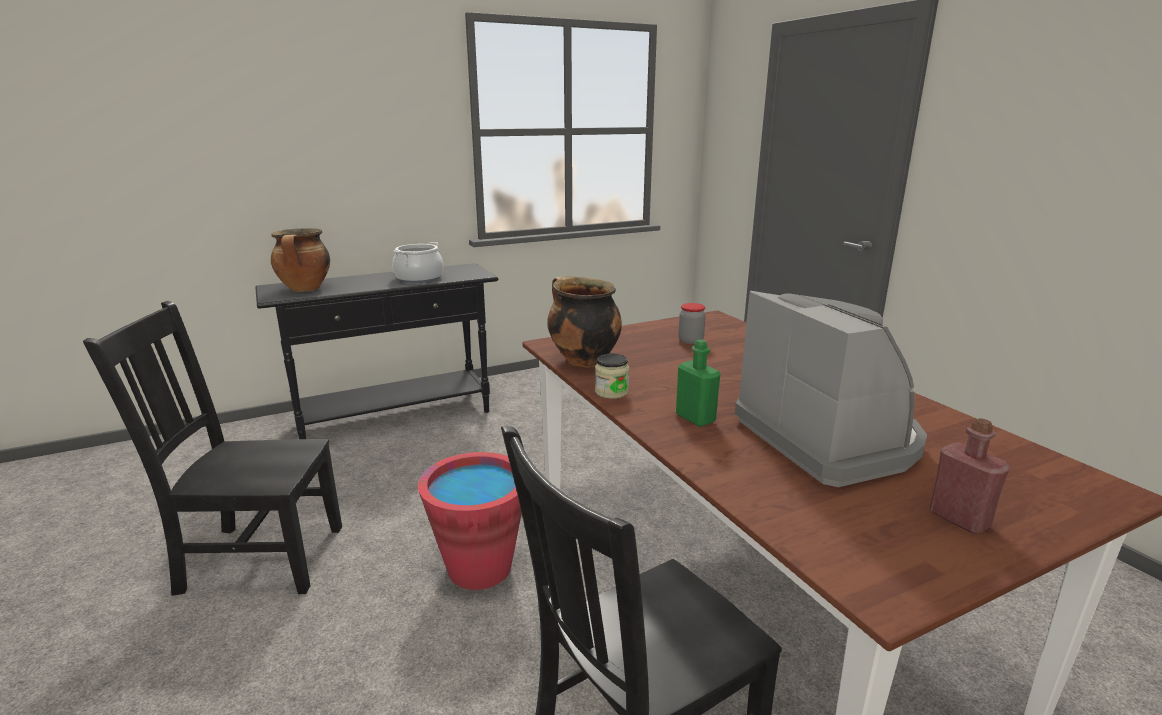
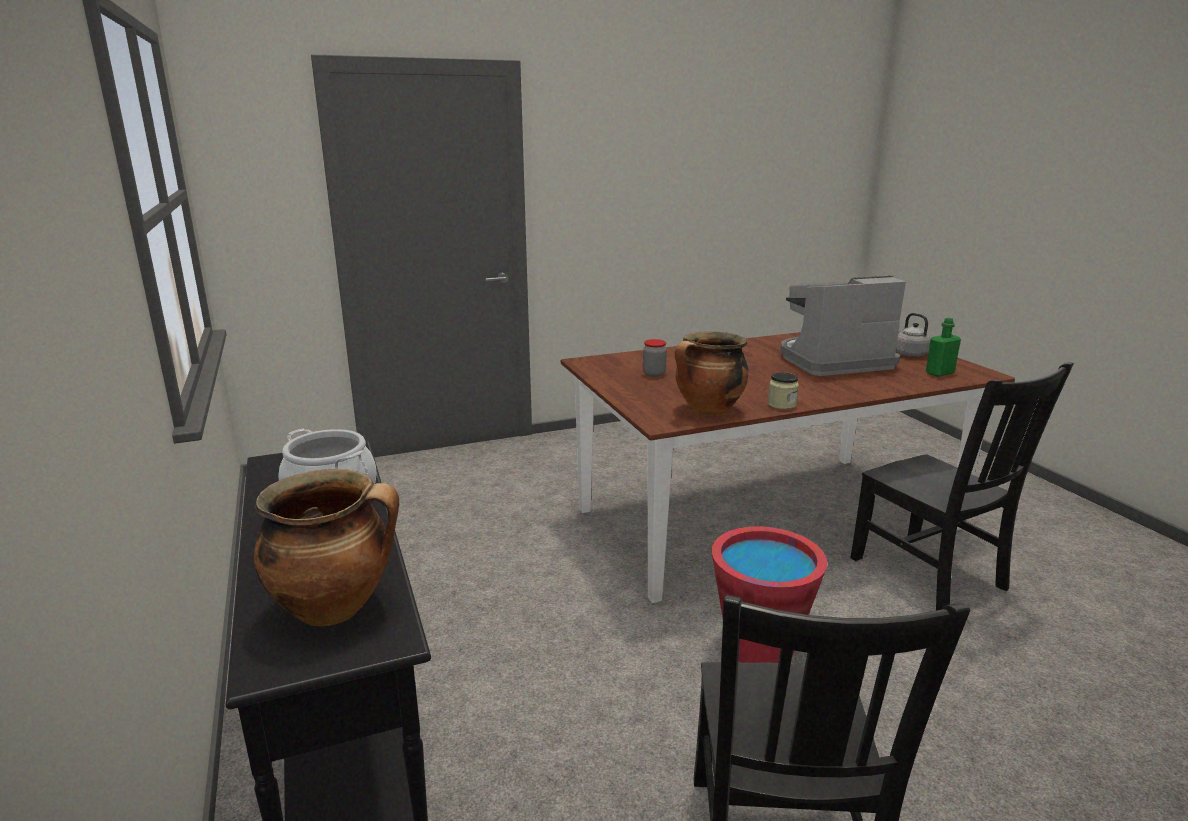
camera: 85 degrees left, 0 degrees up
(695, 418) = (820, 386): green bottle -> green bottle (939, 373)
(959, 519) = (909, 354): red bottle -> grey kettle

